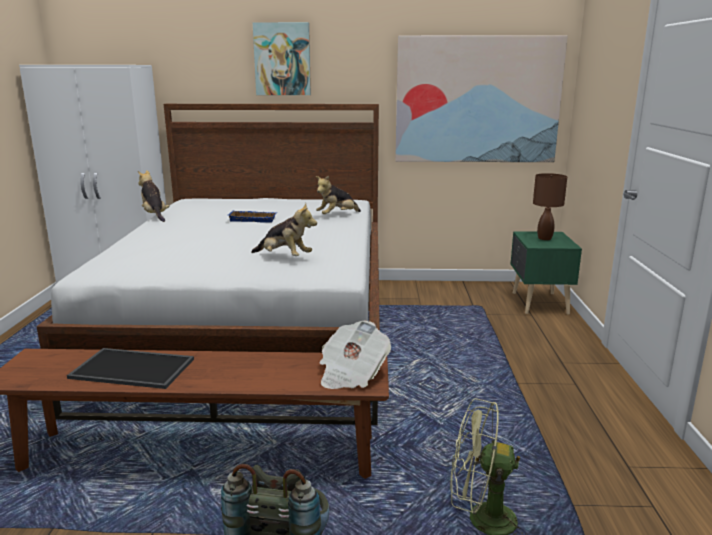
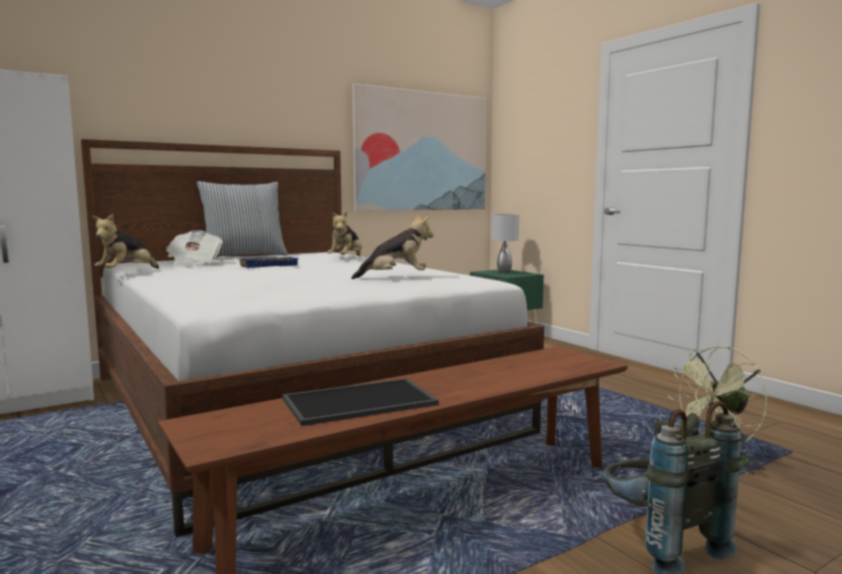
camera: 35 degrees left, 10 degrees down
(154, 215) = (127, 273): plush toy -> plush toy turned 90 degrees counterclockwise
(278, 200) = (244, 256): none -> pillow
(282, 59) = (234, 97): picture -> none
(351, 373) = (568, 360): newspaper -> newspaper (194, 264)
(544, 238) = (504, 272): brown table lamp -> grey table lamp

